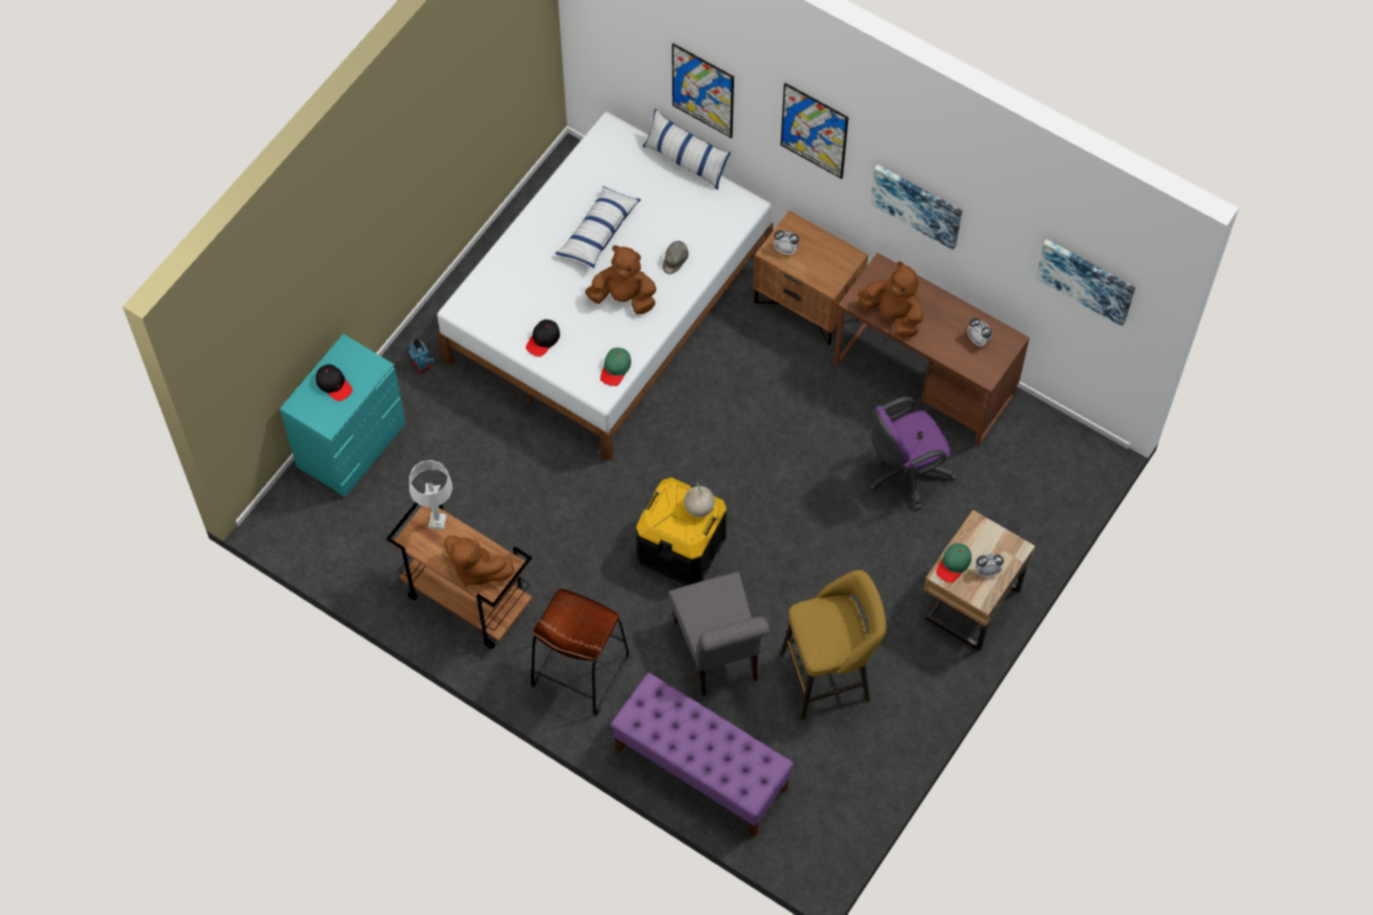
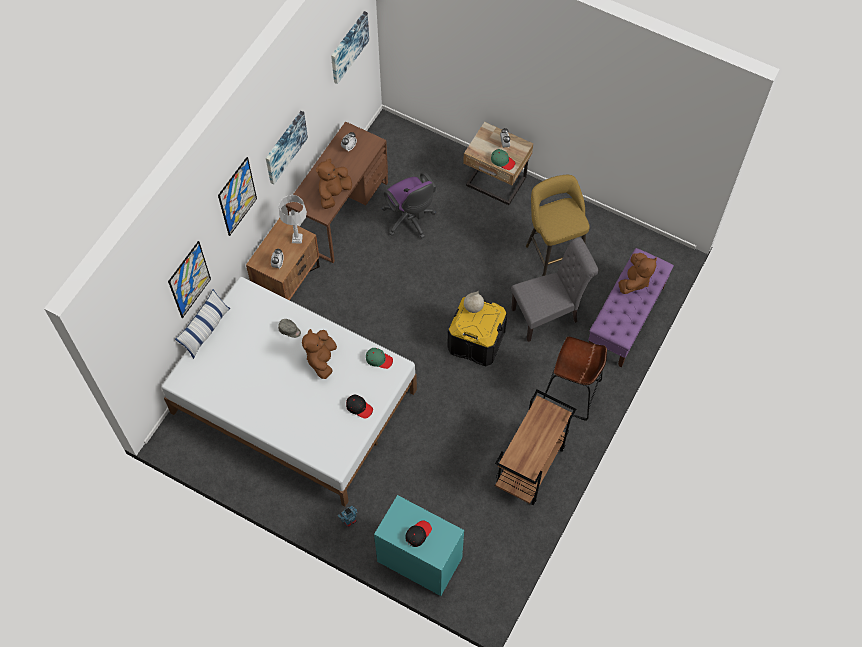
camera: 95 degrees left, 0 degrees up
(437, 522) = (514, 455): grey table lamp -> grey table lamp (297, 239)
(476, 569) = (546, 426): brown plush toy -> brown plush toy (635, 281)
(598, 232) = (268, 380): pillow -> none

